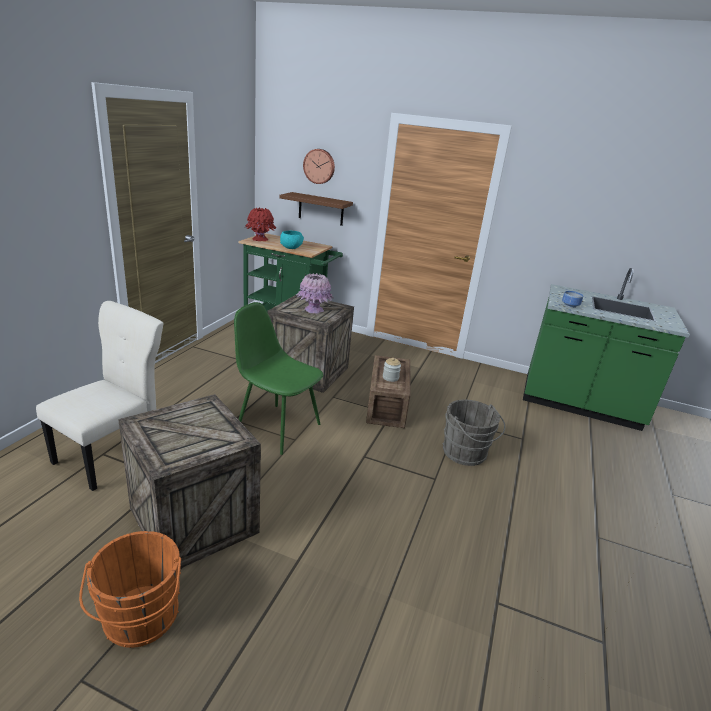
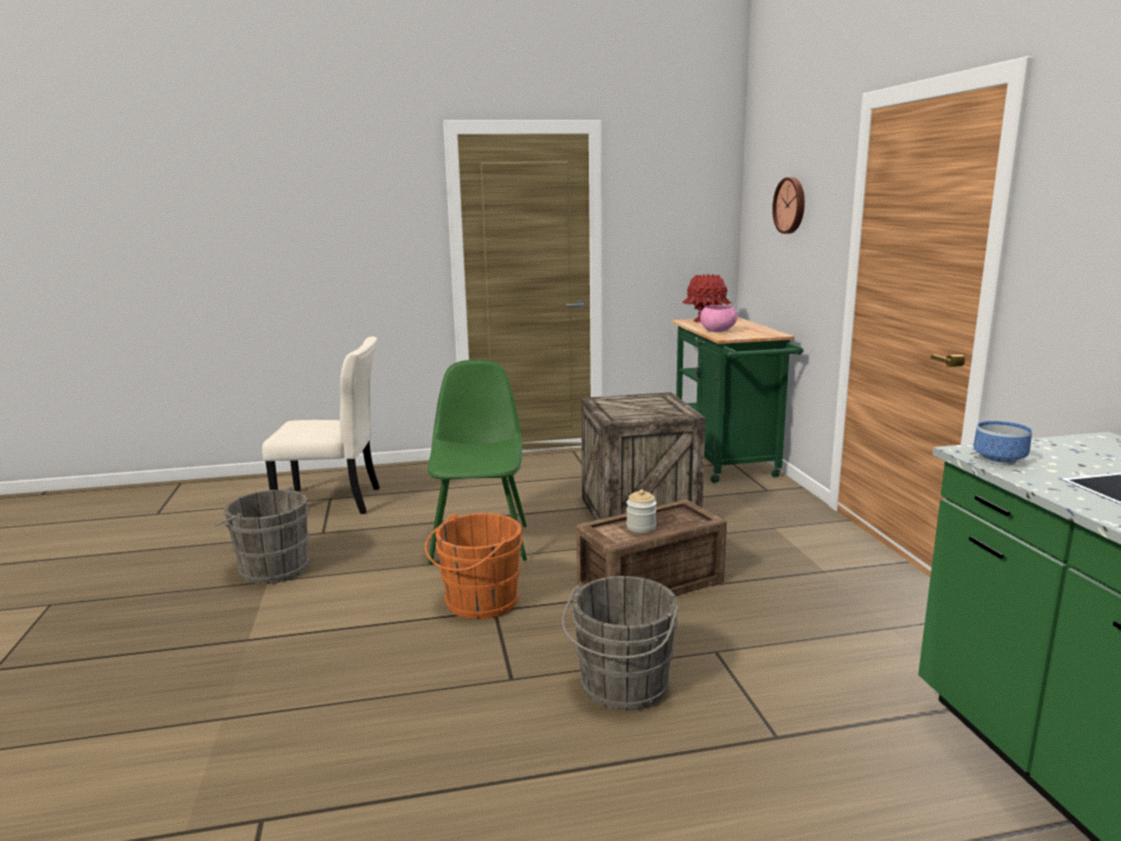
camera: 60 degrees right, 10 degrees down
(140, 620) = (122, 599): orange bucket -> orange bucket (478, 603)
(196, 520) = (271, 568): crate -> grey bucket
(291, 248) = (718, 331): turquoise bowl -> pink bowl
(314, 310) = (636, 408): pink vase -> none
(321, 209) = (790, 275): brown shelf -> none

